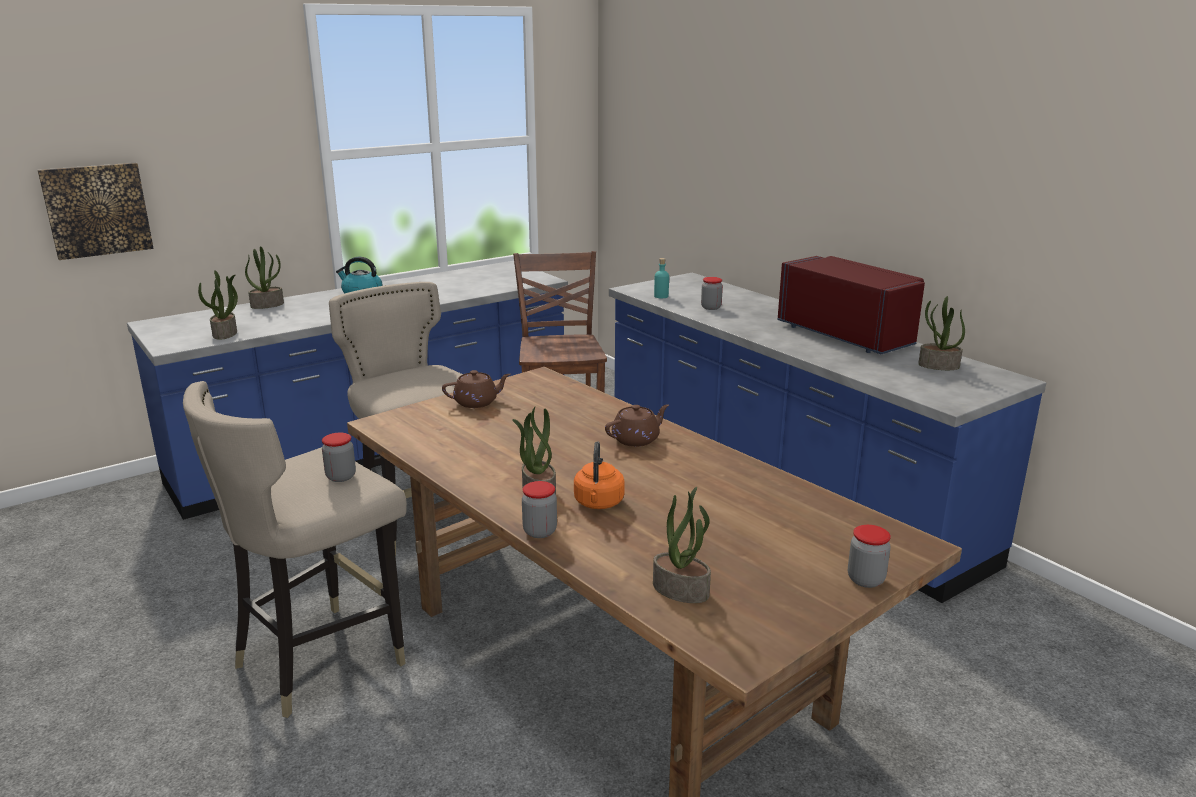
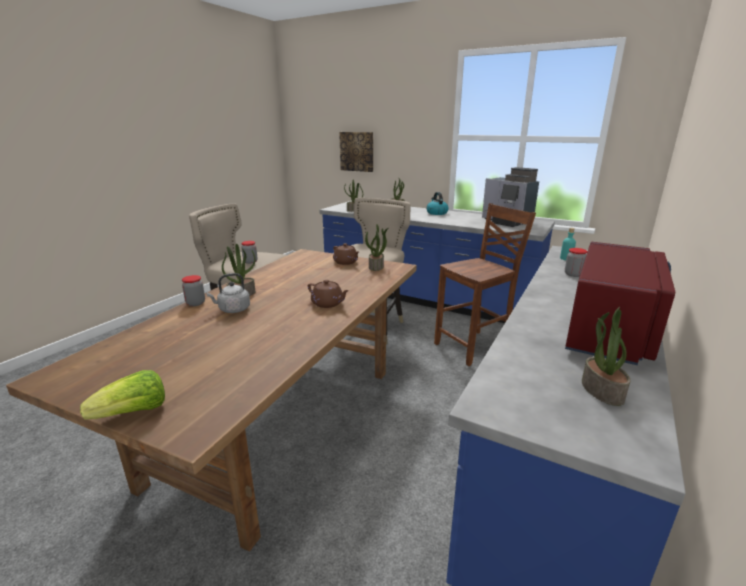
camera: 65 degrees right, 0 degrees up
(479, 277) = (507, 221): none -> coffee machine
(598, 503) = (233, 310): orange kettle -> grey kettle
(682, 590) = (128, 348): potted plant -> potted plant (376, 267)
(865, 579) = (134, 413): jar -> lettuce

